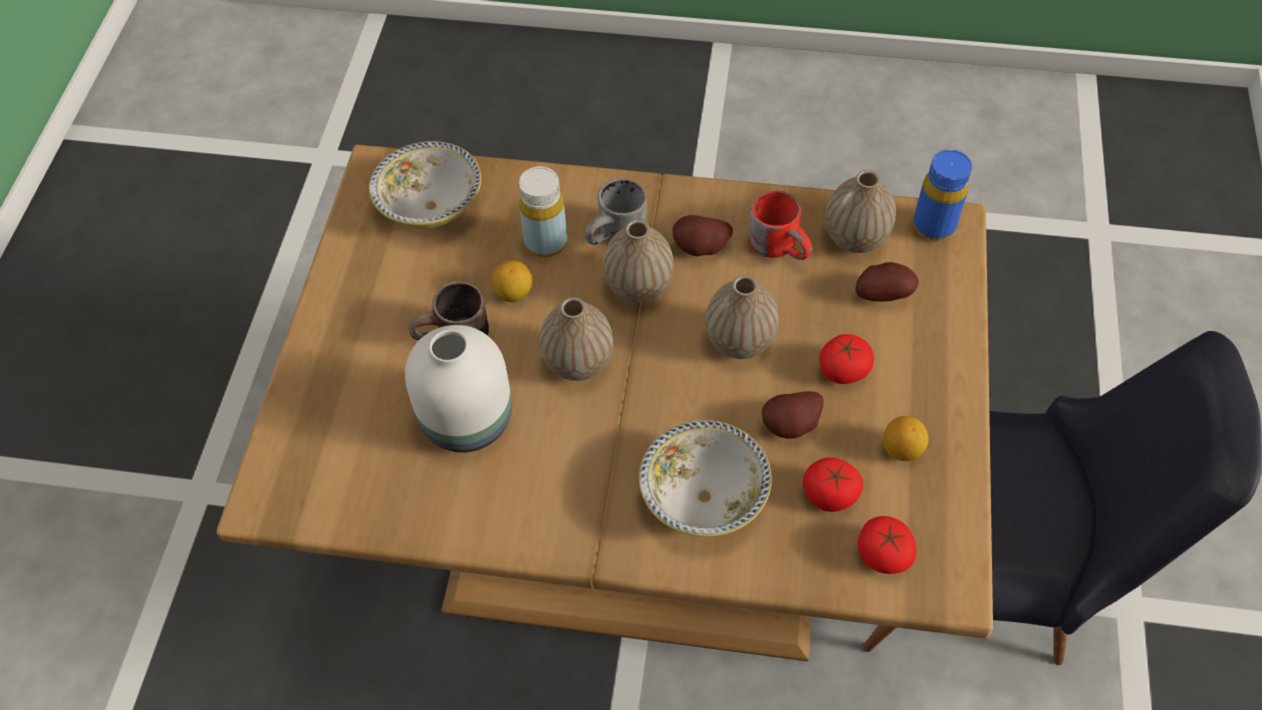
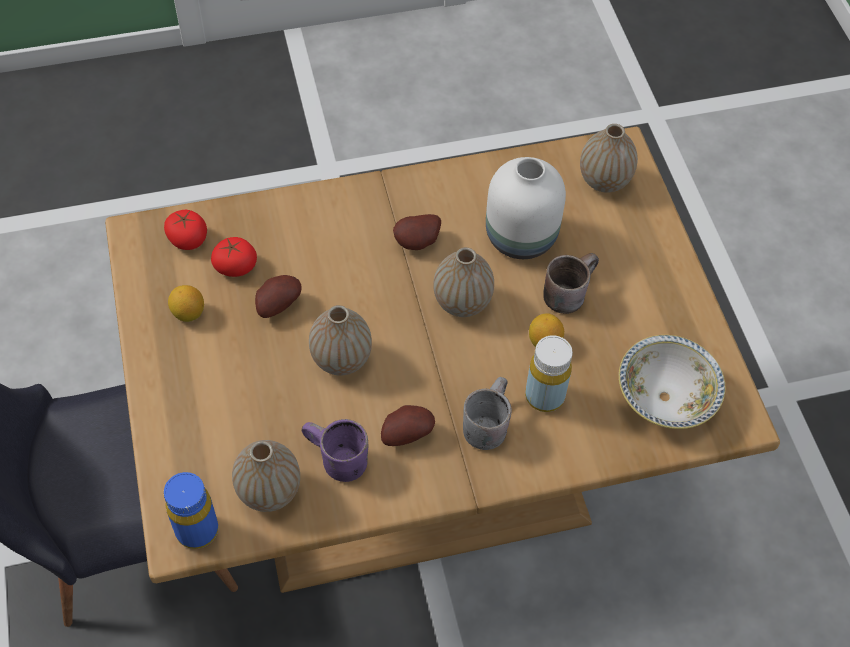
camera: 155 degrees right, 0 degrees up
(638, 287) = (445, 380): vase -> vase (604, 181)
(703, 496) = (326, 238): bowl -> none
(782, 245) = (334, 461): red mug -> purple mug
(843, 369) = (249, 362): tomato -> none
(882, 293) = (231, 442): potato -> potato (418, 243)

